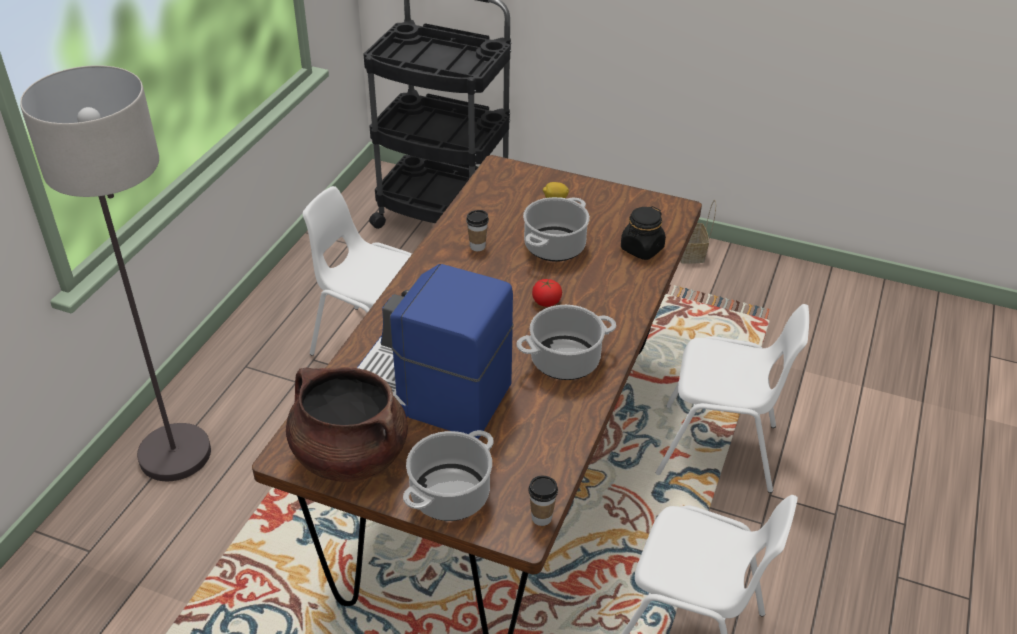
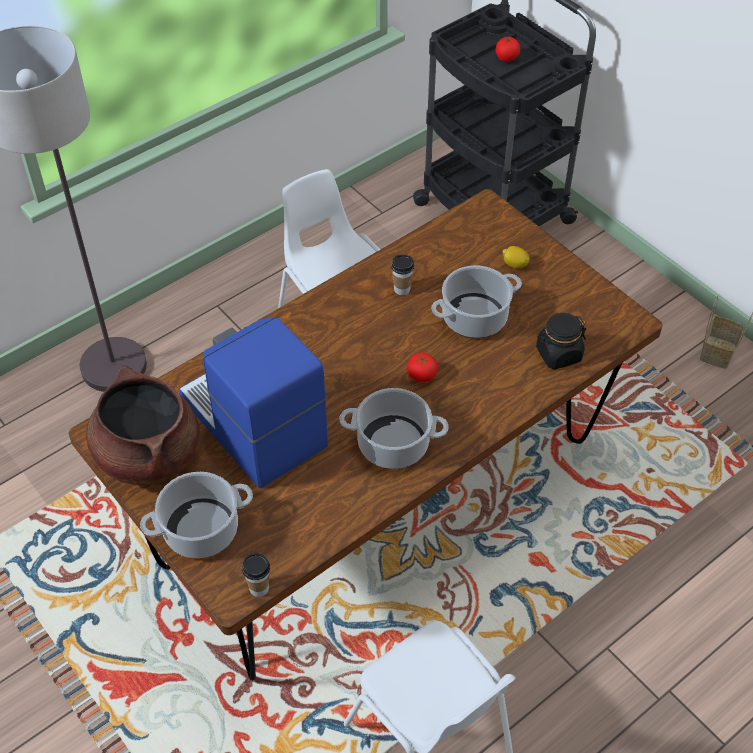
camera: 30 degrees right, 10 degrees up
(437, 58) = (506, 58): none -> tomato
(718, 450) = (589, 578): white chair -> none

